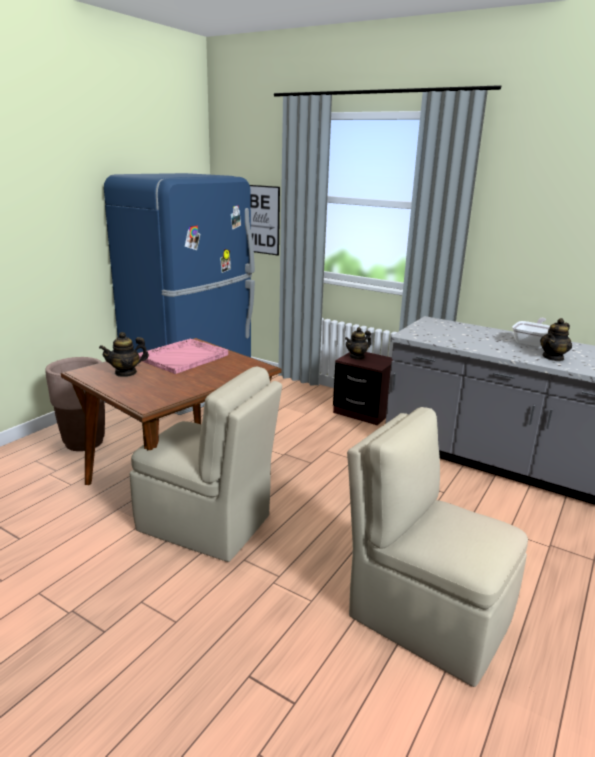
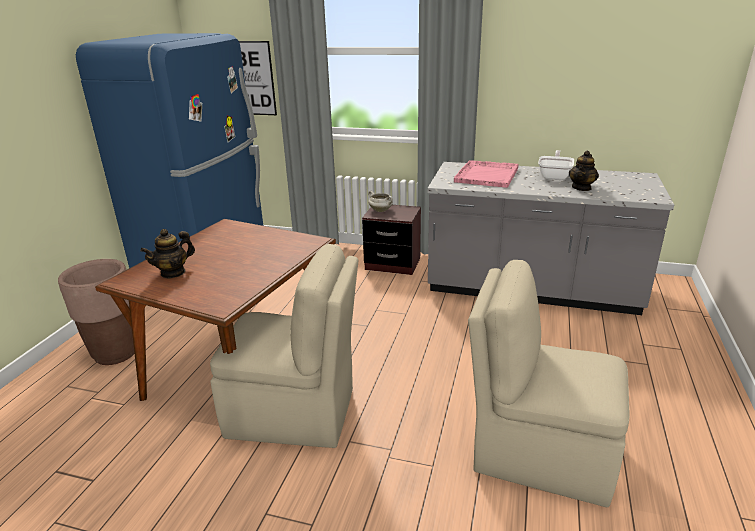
camera: 15 degrees left, 5 degrees up
(184, 357) = (226, 243): pink tray -> pink tray (487, 175)
(357, 357) = (381, 210): teapot -> white cooking pot

